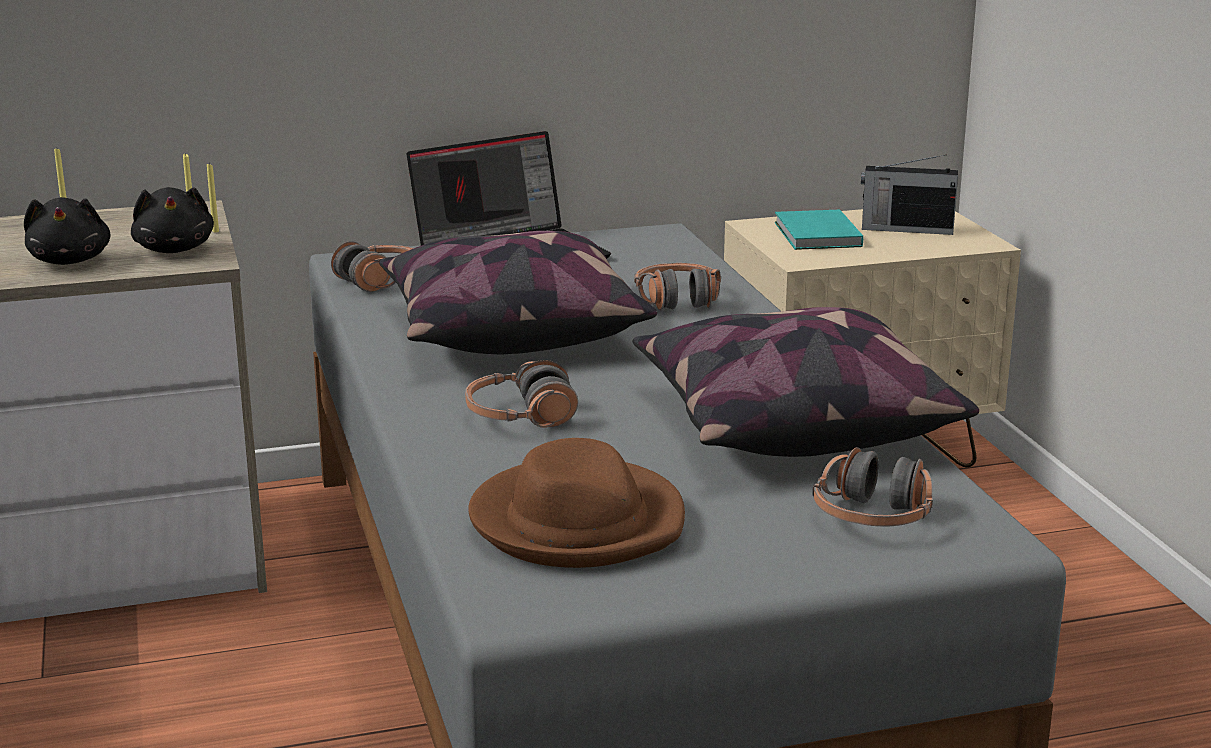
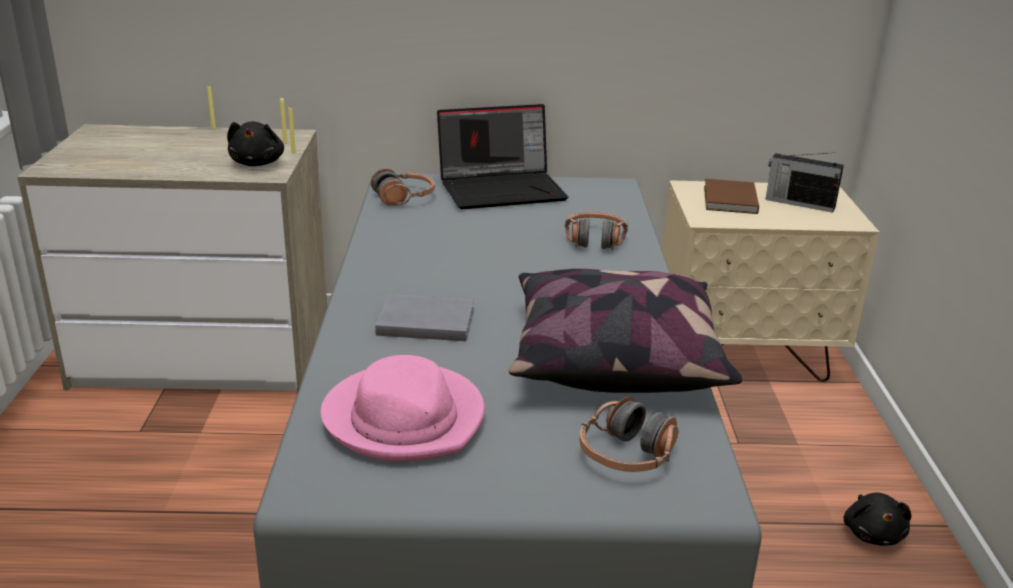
camera: 15 degrees right, 5 degrees up
(70, 260) = (188, 163): black plush toy -> black plush toy (872, 533)
(510, 330) = (462, 249): pillow -> none
(520, 417) = (423, 321): headphones -> grey book
(578, 522) = (405, 418): brown hat -> pink hat
(816, 235) = (729, 200): turquoise book -> brown book

